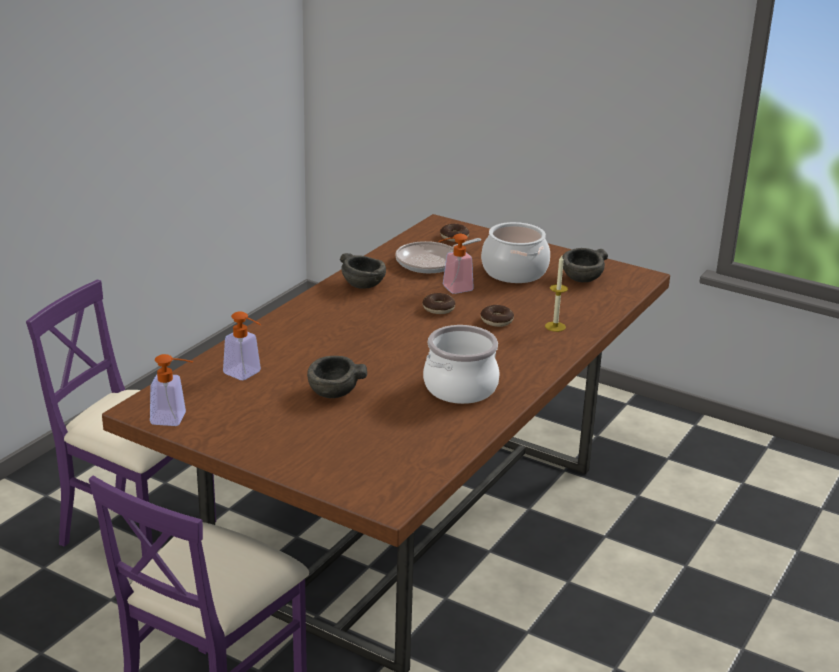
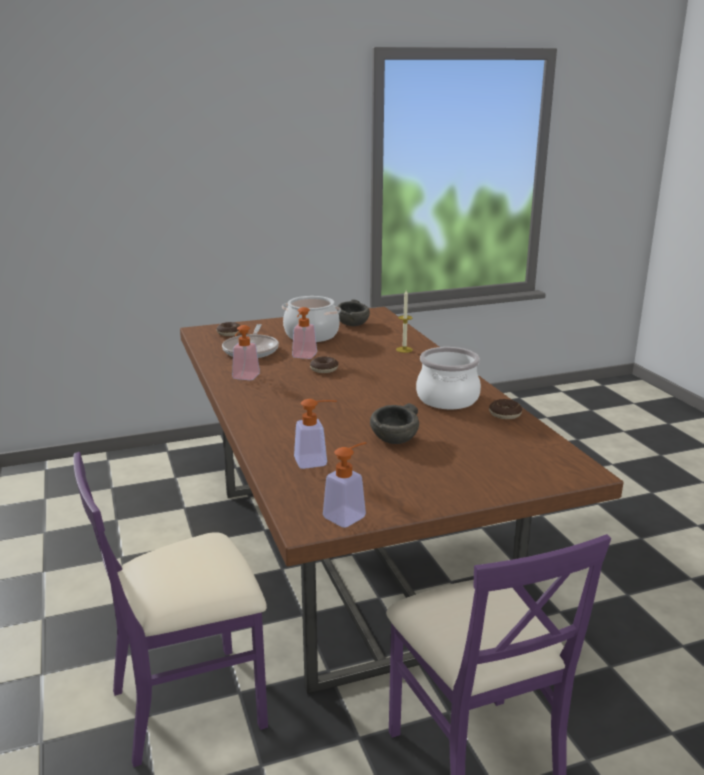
camera: 50 degrees left, 5 degrees down
(363, 284) = (244, 378): grey bowl -> soap dispenser
(496, 321) = (370, 360): donut -> donut (505, 414)

